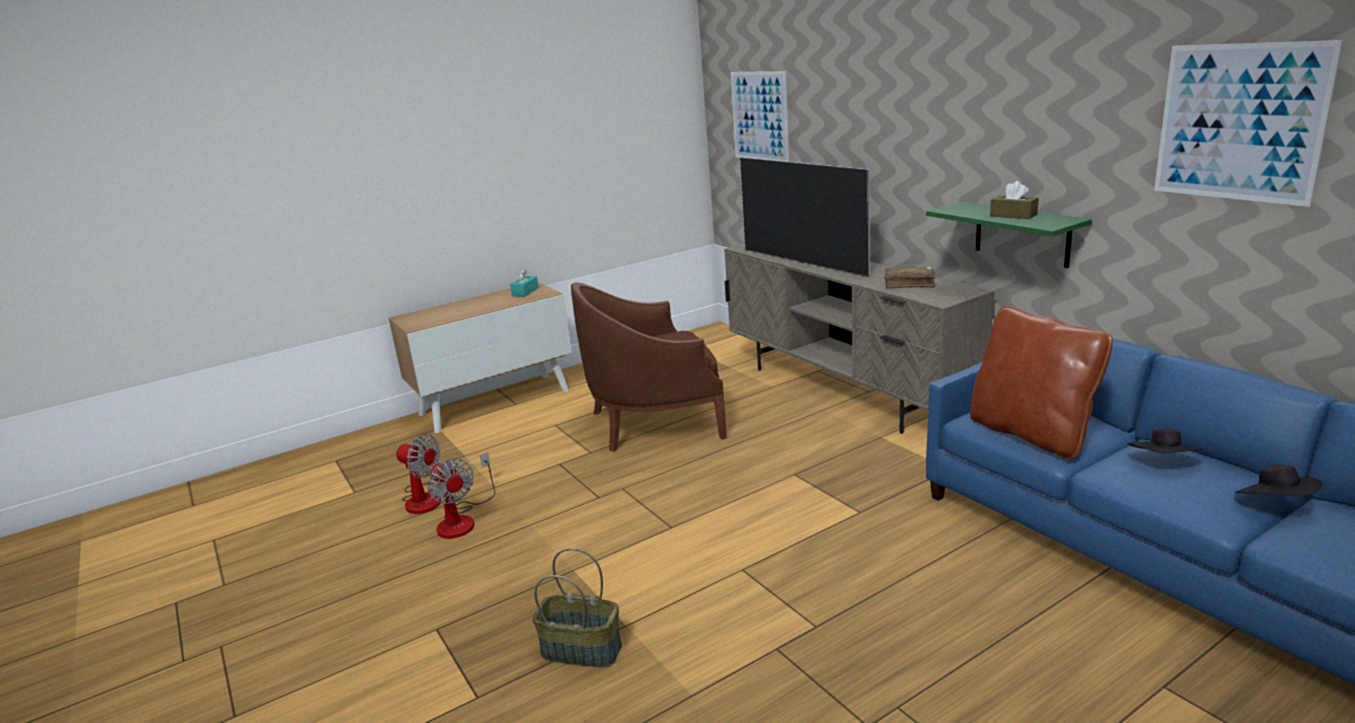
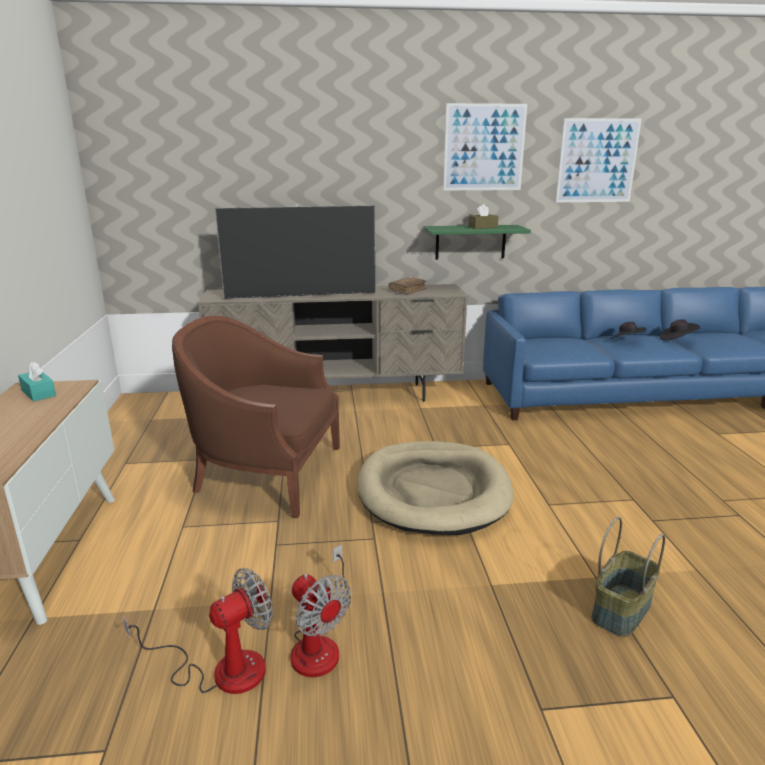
camera: 65 degrees left, 0 degrees up
(462, 520) = (320, 642): fan -> fan turned 60 degrees clockwise
(654, 421) = (267, 473): brown armchair -> brown armchair turned 90 degrees clockwise
(701, 499) = (433, 491): none -> beige dog bed
(760, 116) = (182, 173): picture -> picture (484, 147)
(1031, 433) = (568, 351): brown pillow -> none

